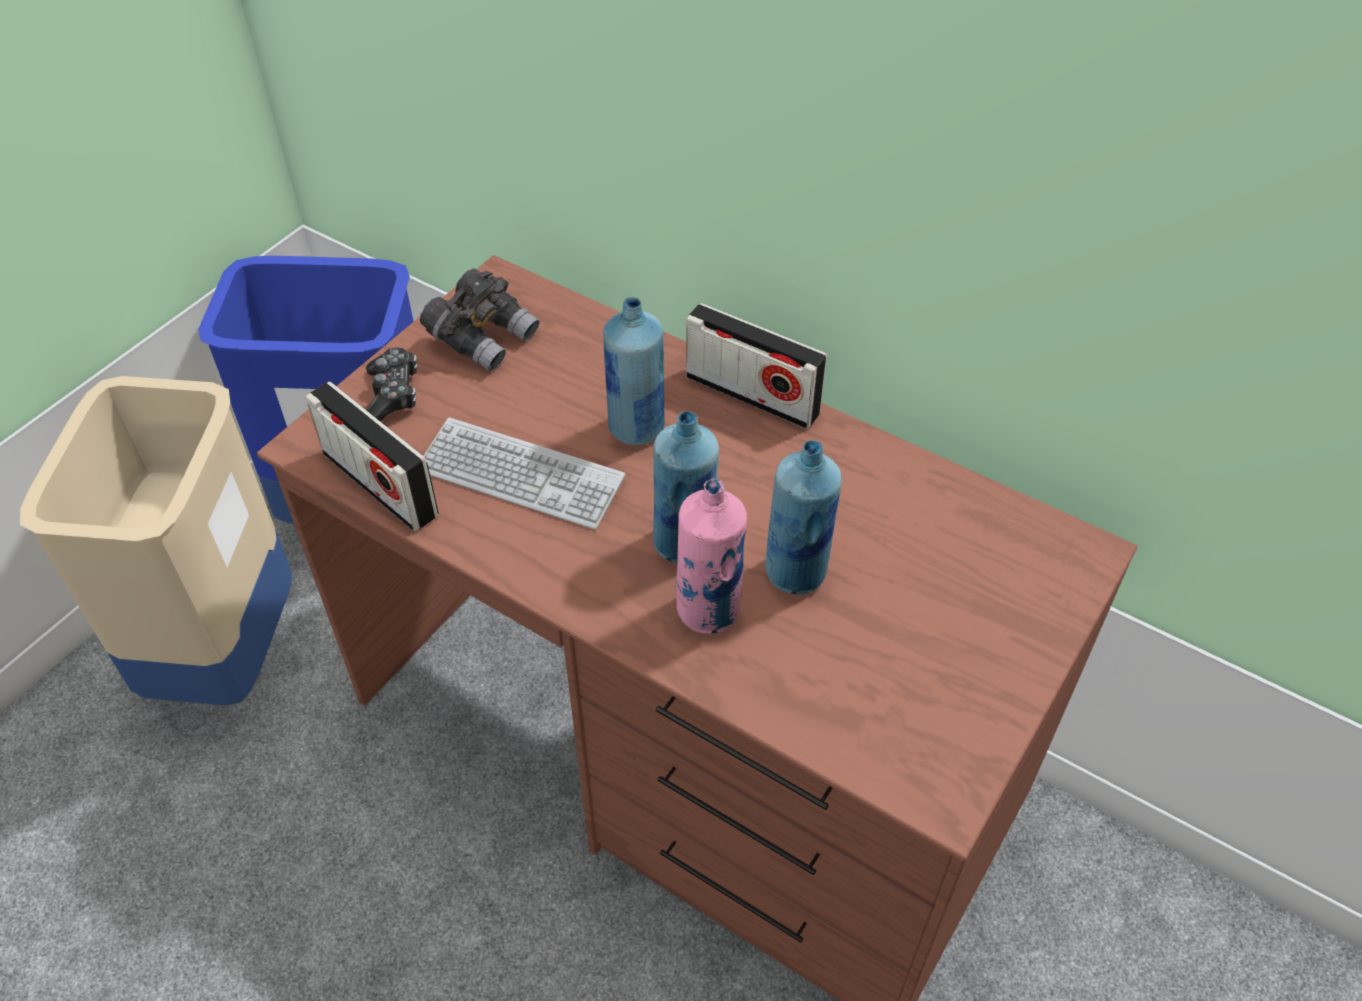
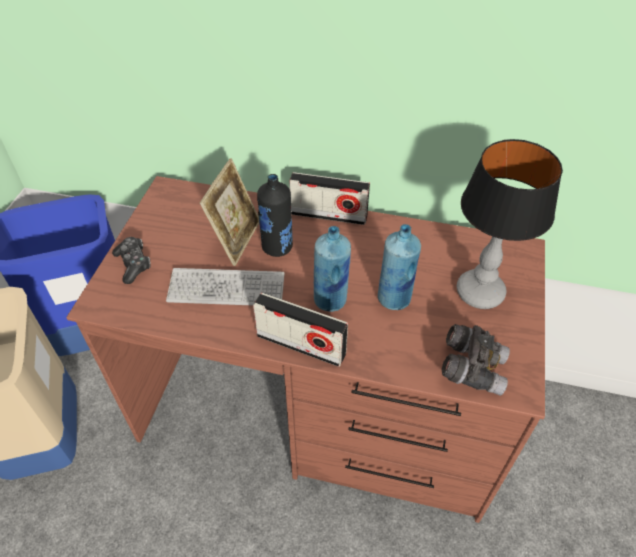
camera: 20 degrees left, 0 degrees up
(380, 484) = (149, 315): radio -> radio (301, 344)
(483, 337) = (171, 220): grey binoculars -> grey binoculars (472, 368)
(574, 397) = (236, 239): none -> picture frame
(636, 428) = (277, 247): blue bottle -> black bottle
(709, 610) = (360, 331): pink bottle -> none
(957, 604) = (478, 292): none -> table lamp

